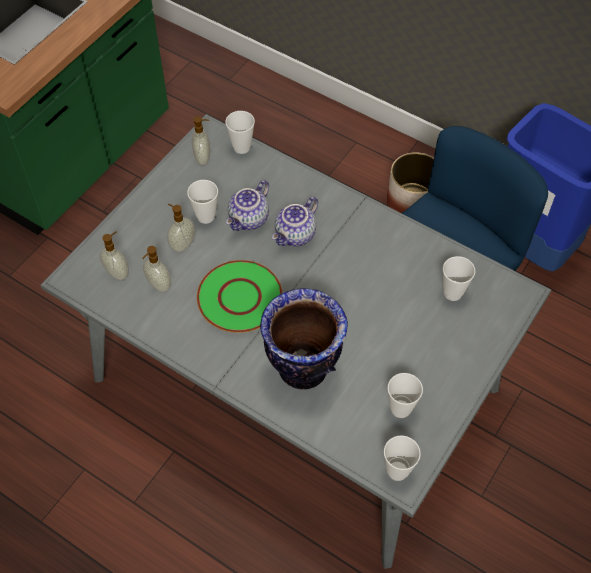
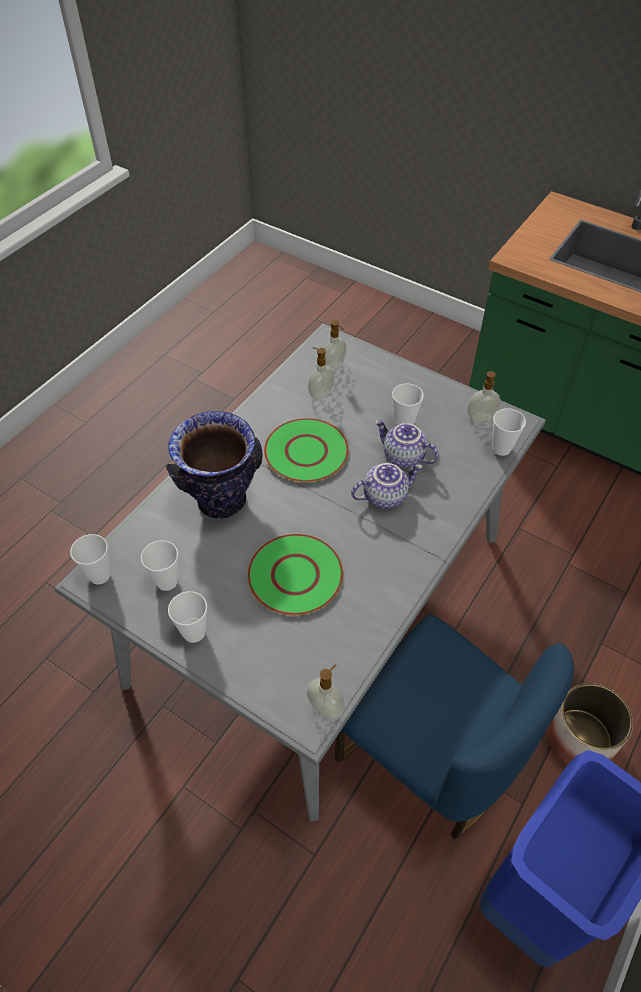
camera: 90 degrees right, 5 degrees down
(182, 244) = (368, 408): soap dispenser -> soap dispenser (326, 707)
(296, 235) = (385, 495): teapot -> teapot turned 120 degrees clockwise
(386, 304) = (296, 575): none -> green plate
(452, 293) = (310, 643): cup -> cup (194, 633)

